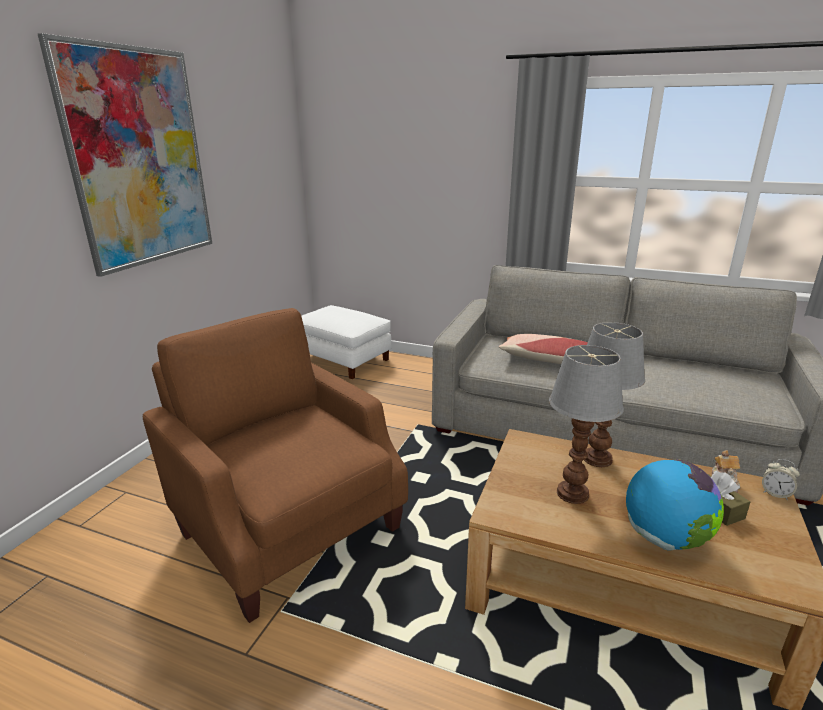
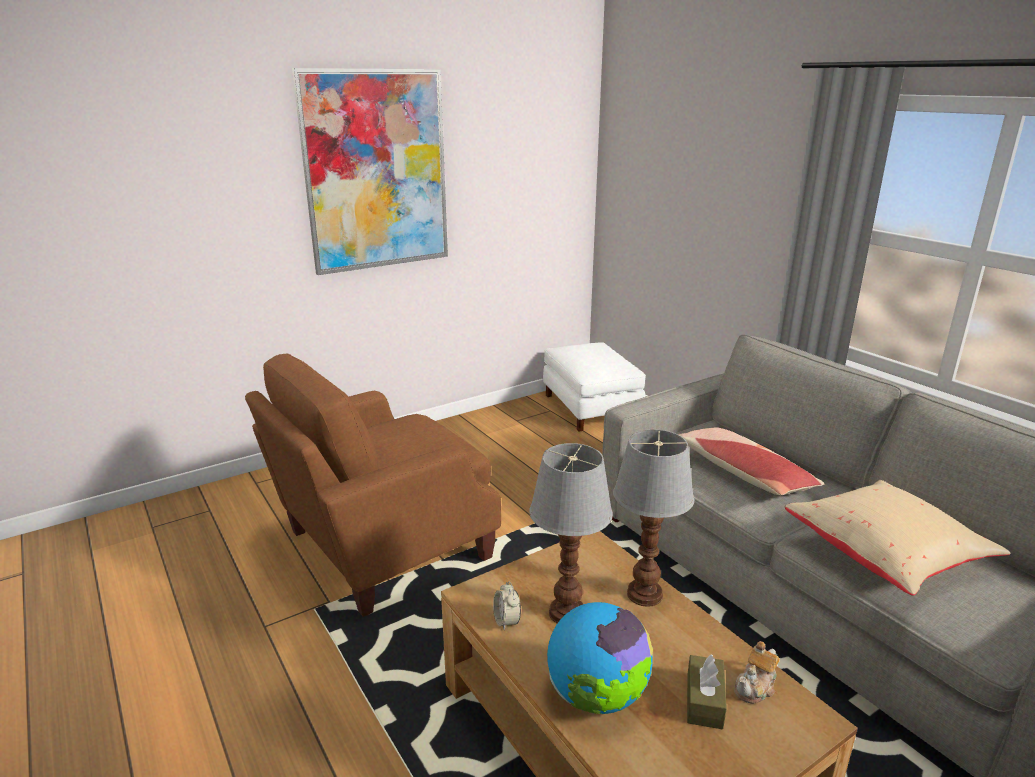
camera: 35 degrees right, 0 degrees up
(287, 527) = (383, 547): brown armchair -> brown armchair turned 120 degrees counterclockwise
(680, 381) = (886, 555): none -> beige pillow
(775, 493) = (812, 728): alarm clock -> alarm clock (506, 621)

